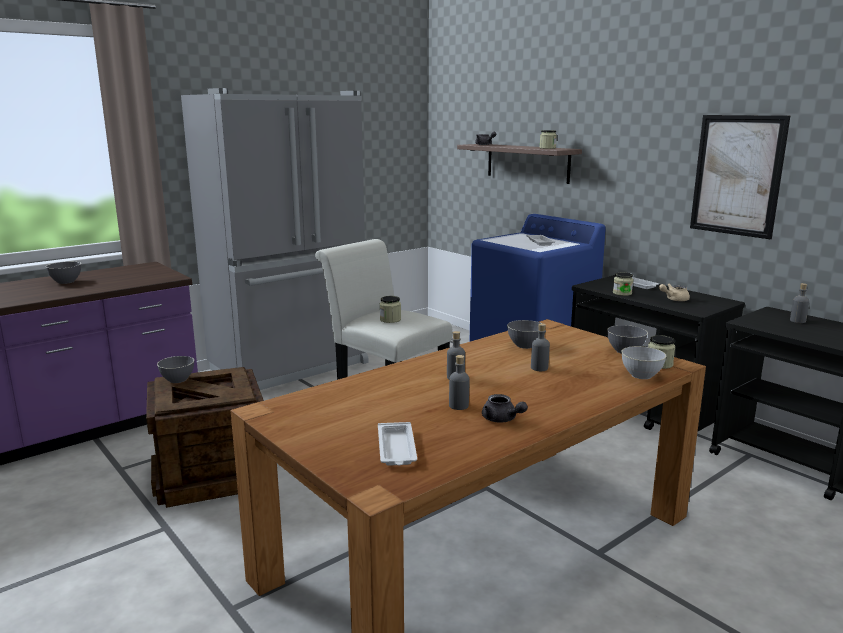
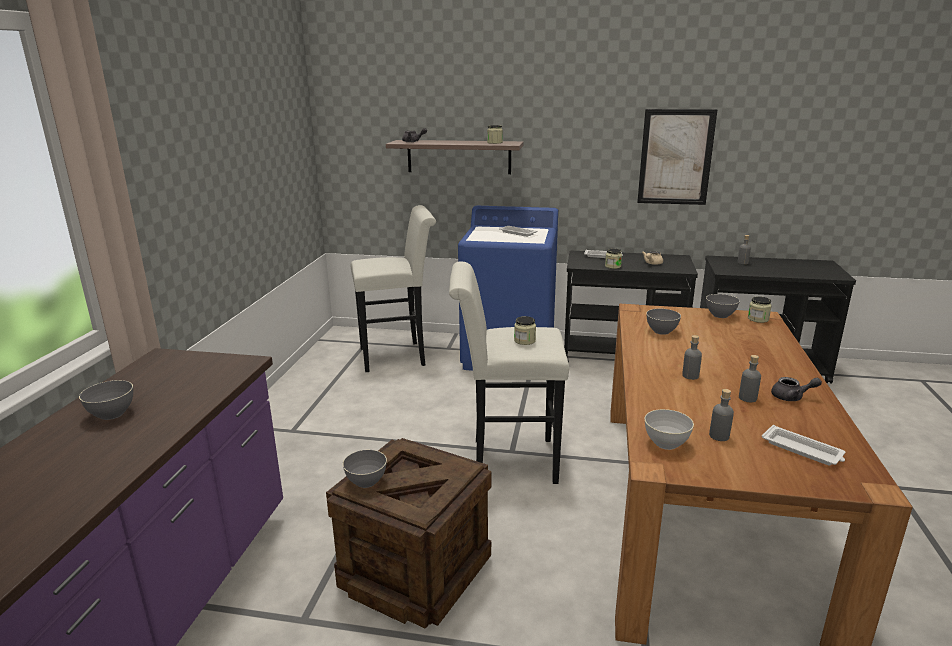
camera: 40 degrees left, 5 degrees up
(292, 367) = (290, 424): grey fridge -> none
(437, 349) = (398, 356): none -> white stool
(539, 368) = (712, 347): grey bottle -> grey bottle (719, 436)
(641, 375) = (769, 331): grey bowl -> grey bowl (666, 443)

